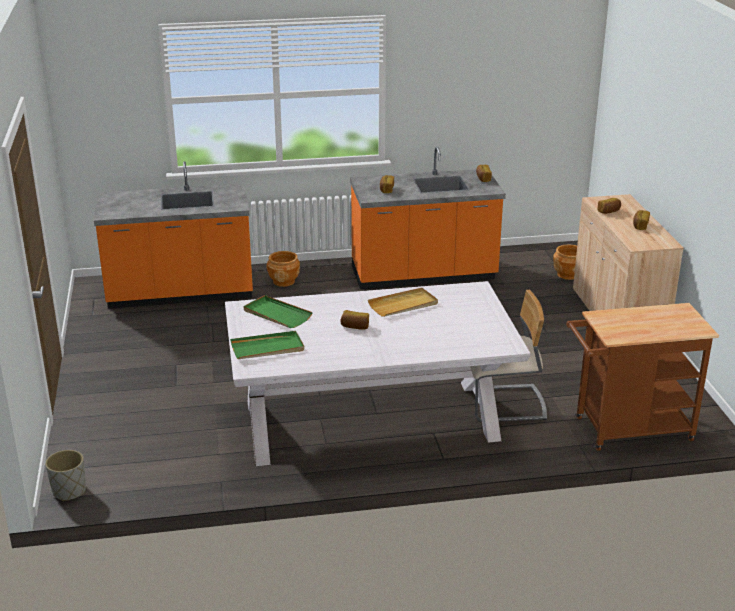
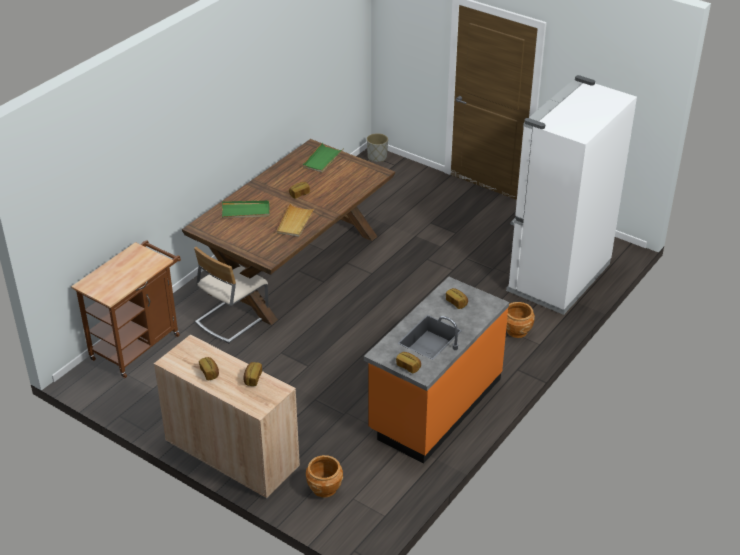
camera: 135 degrees right, 10 degrees up
(180, 293) = (556, 277): orange counter -> white fridge
(277, 314) = (353, 178): green tray -> green tray (246, 211)
(370, 421) = (295, 263): white dining table -> brown dining table

